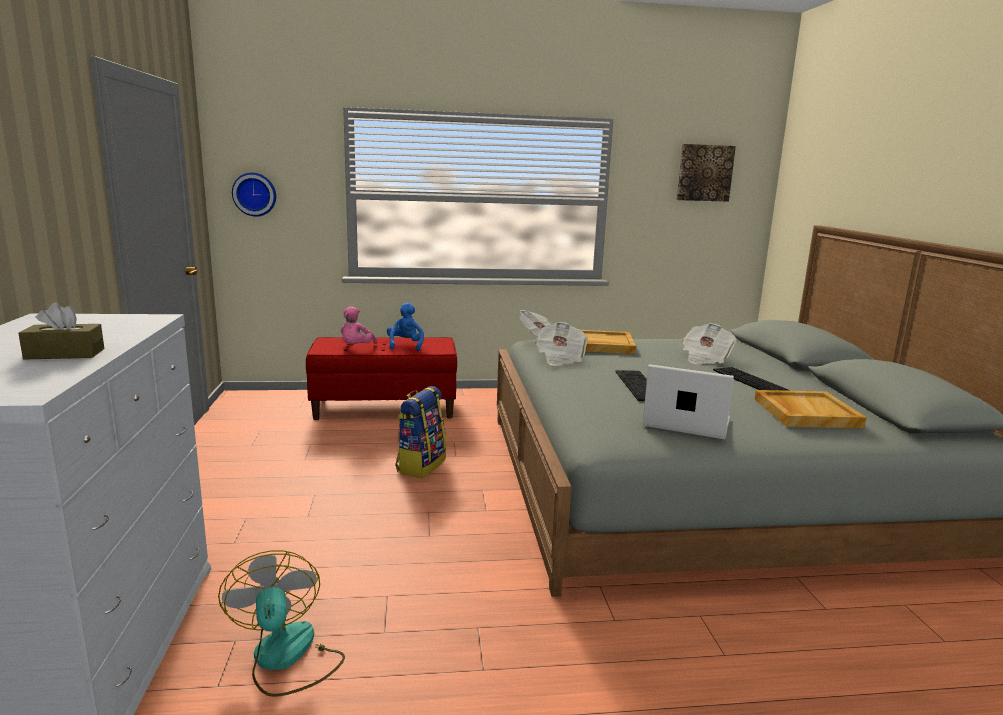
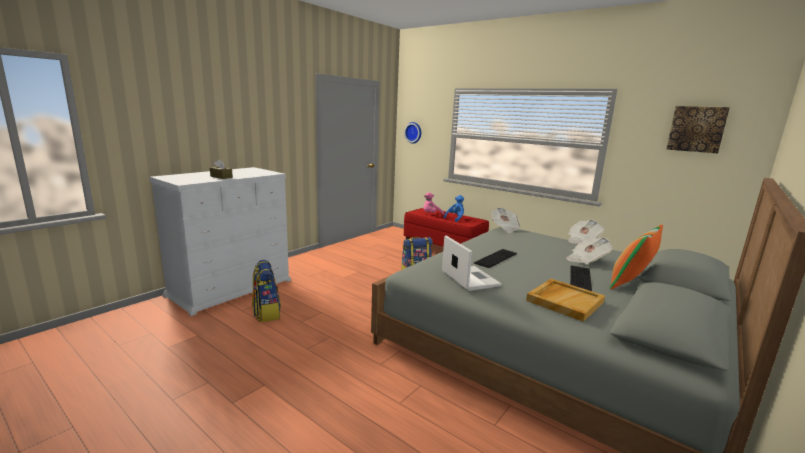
camera: 45 degrees right, 0 degrees up
(286, 658) = (266, 313): fan -> backpack
(560, 358) = (490, 237): newspaper -> newspaper (582, 241)
(603, 345) = (535, 238): beige tray -> none
(788, 372) = (630, 283): none -> pillow

